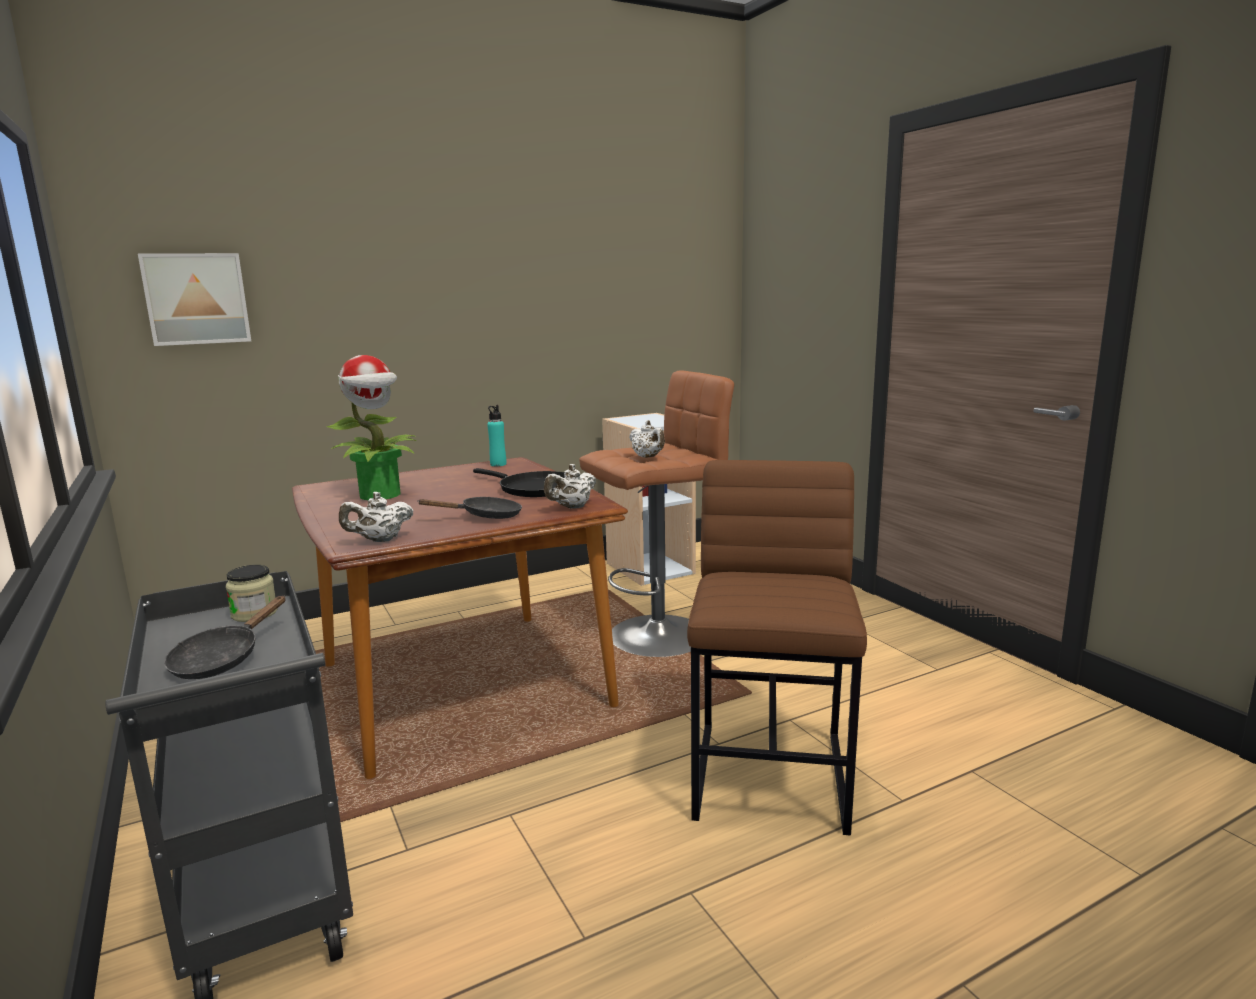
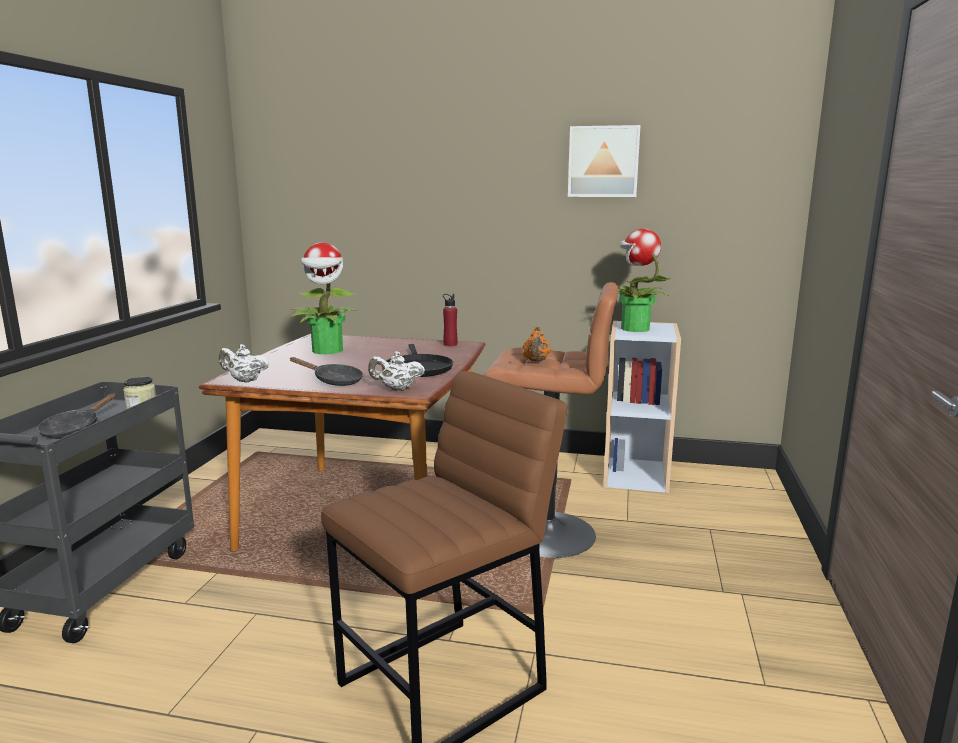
camera: 40 degrees right, 0 degrees up
(196, 299) = (304, 194): picture -> picture (603, 162)
(222, 659) = (74, 429): black frying pan -> black frying pan turned 45 degrees counterclockwise
(498, 464) = (450, 344): turquoise bottle -> red bottle
(640, 421) = (634, 329): none -> potted plant
(648, 457) = (536, 361): white teapot -> orange teapot

